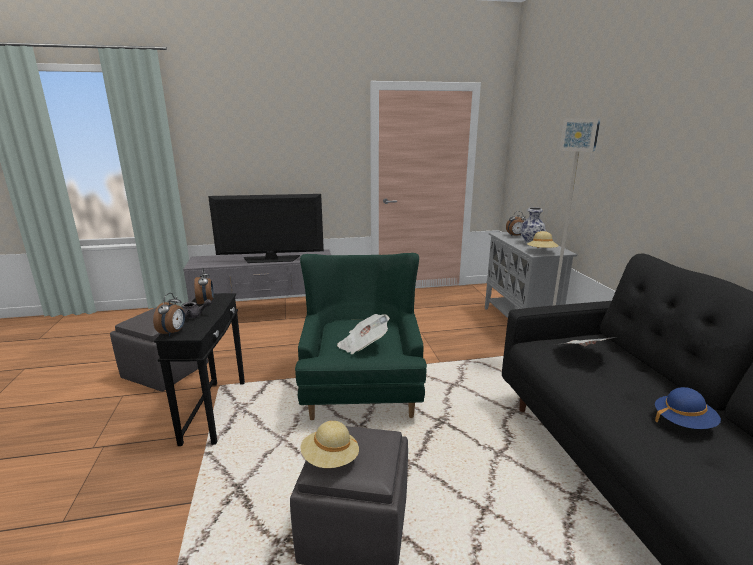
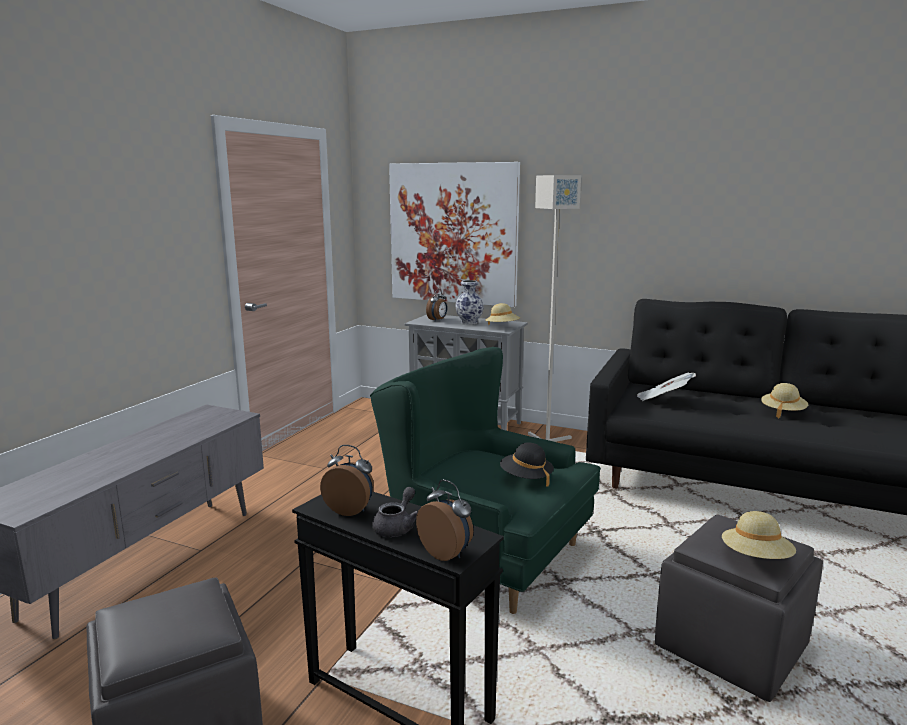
camera: 55 degrees left, 5 degrees down
(271, 259) = (157, 447): television -> none
(363, 345) = (526, 478): newspaper -> black hat
(550, 167) = (453, 234): none -> picture
(683, 422) = (782, 412): blue hat -> beige hat

